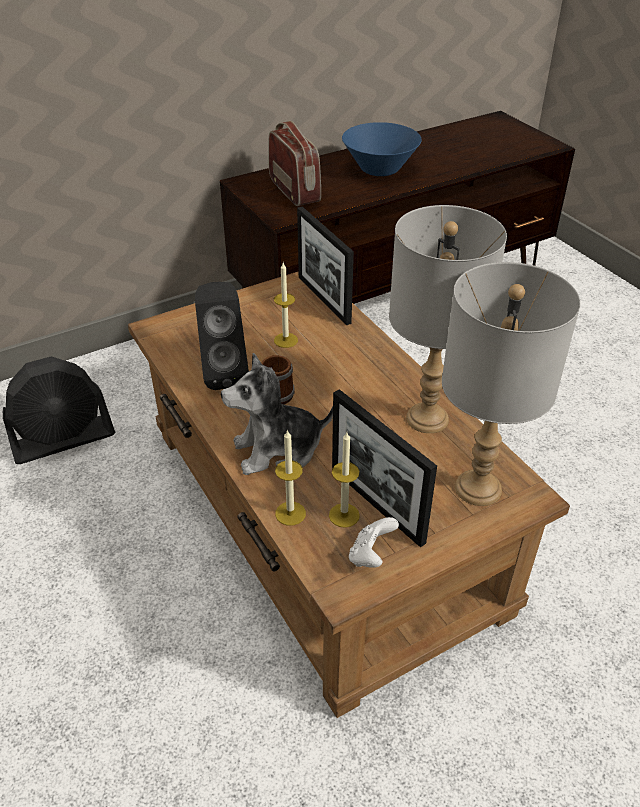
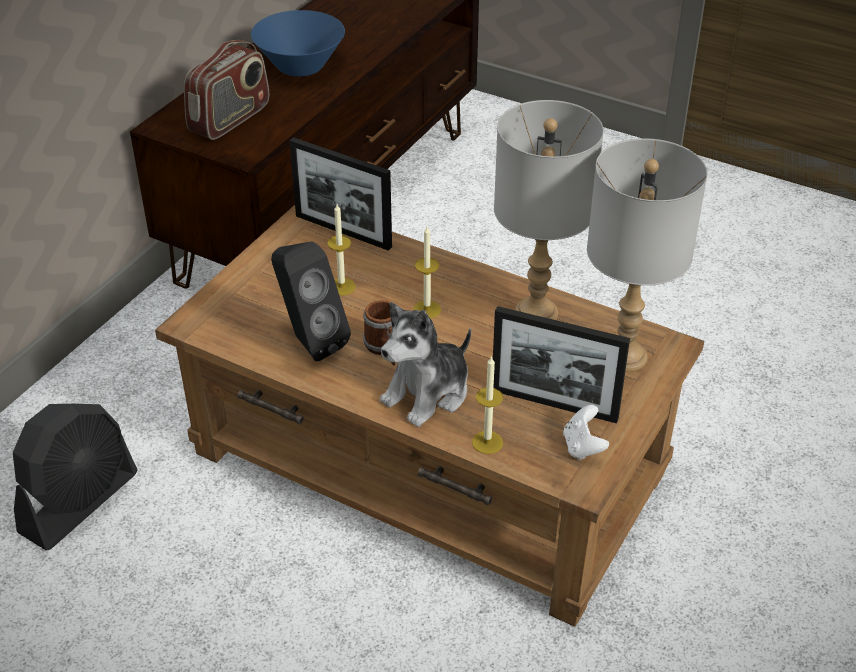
camera: 30 degrees left, 0 degrees up
(295, 191) = (230, 119): radio -> radio turned 90 degrees clockwise
(344, 515) = (534, 424): candle -> candle (427, 309)

